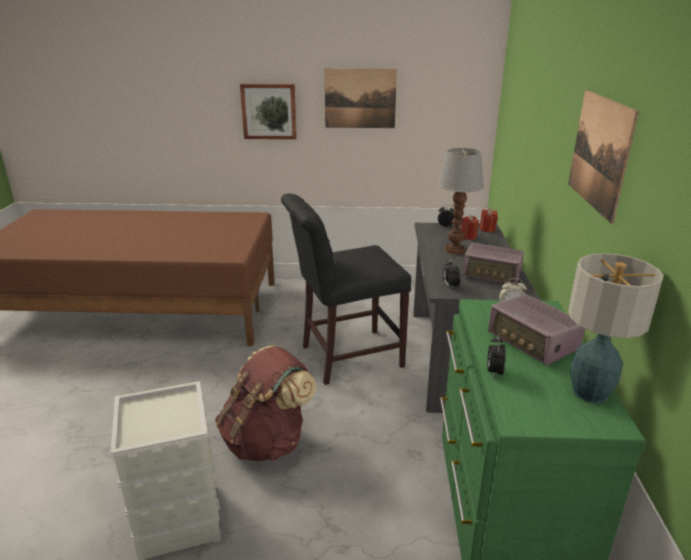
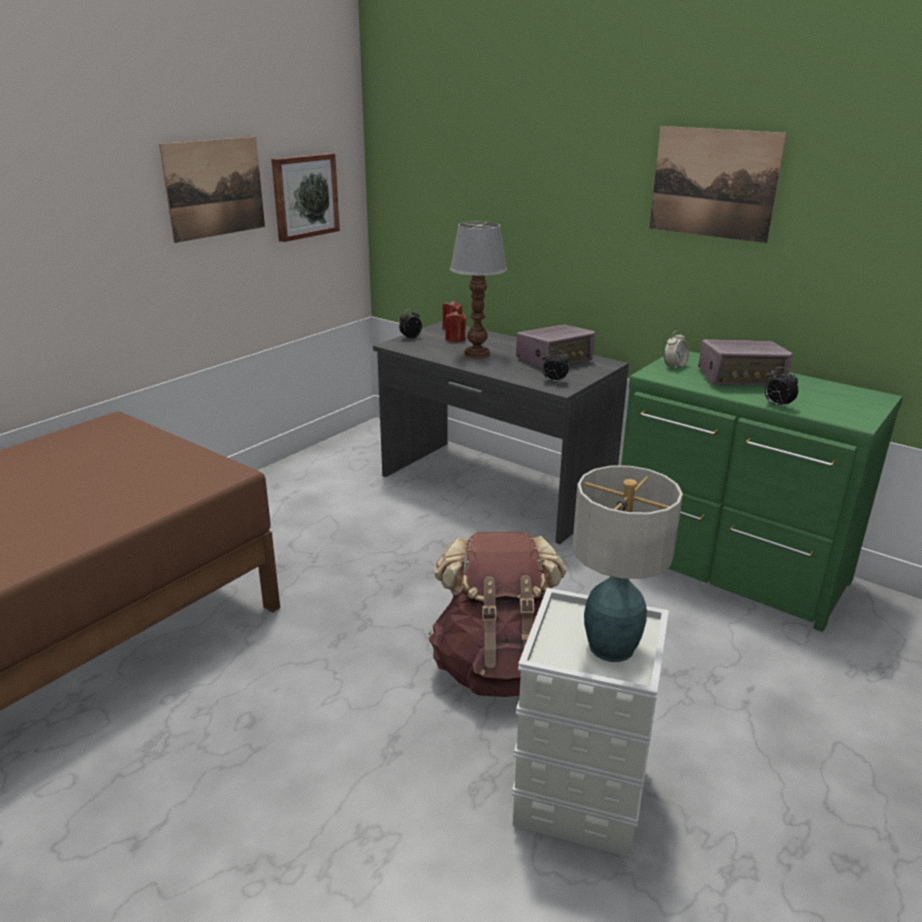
camera: 55 degrees left, 0 degrees up
(269, 111) = (81, 230): picture -> picture (304, 196)
(345, 357) = (403, 549): black chair -> none
(589, 393) = (833, 389): table lamp -> table lamp (612, 648)

